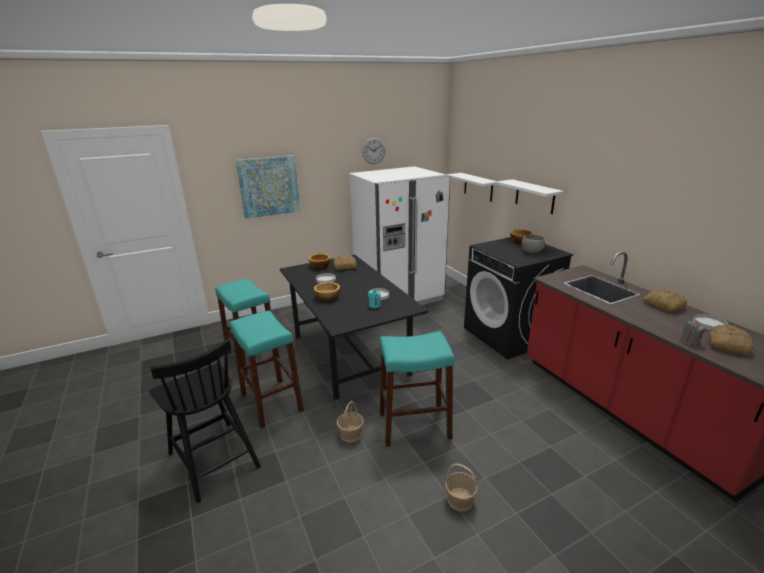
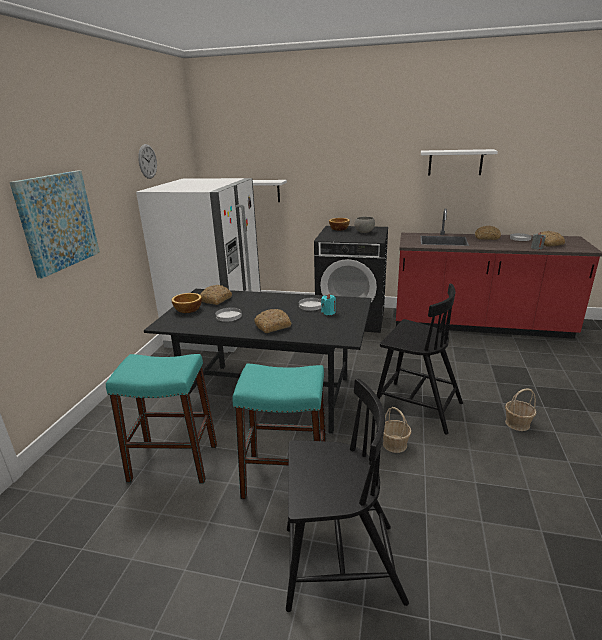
camera: 50 degrees left, 0 degrees up
(328, 297) = (273, 326): bowl -> bread
(414, 425) = (416, 406): turquoise stool -> black chair
(534, 196) = (336, 185): white shelf -> white shelf (455, 162)

